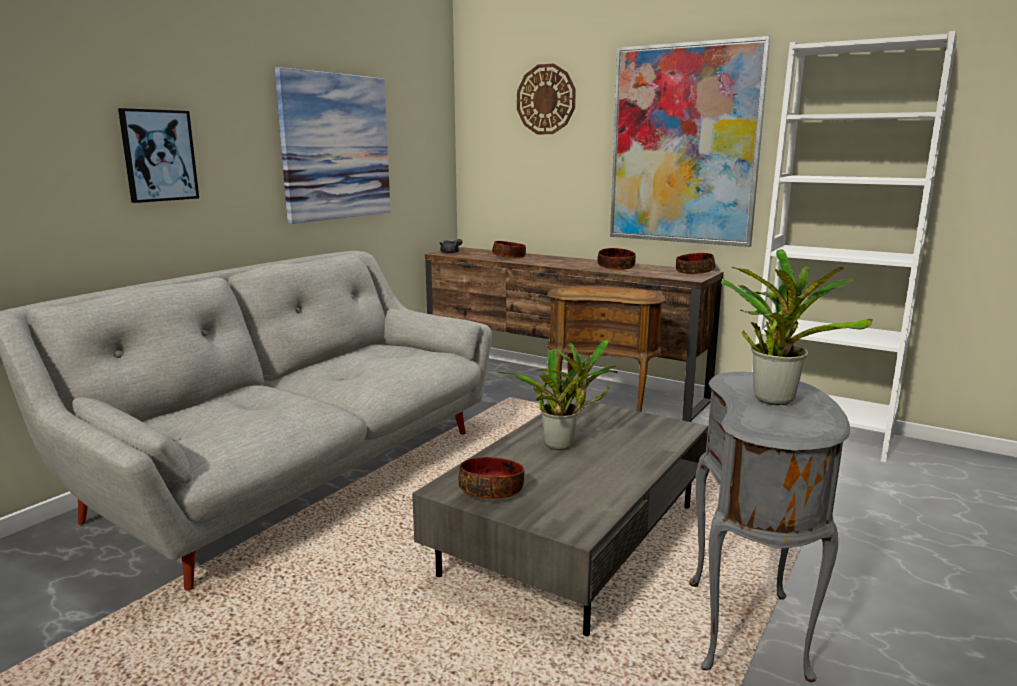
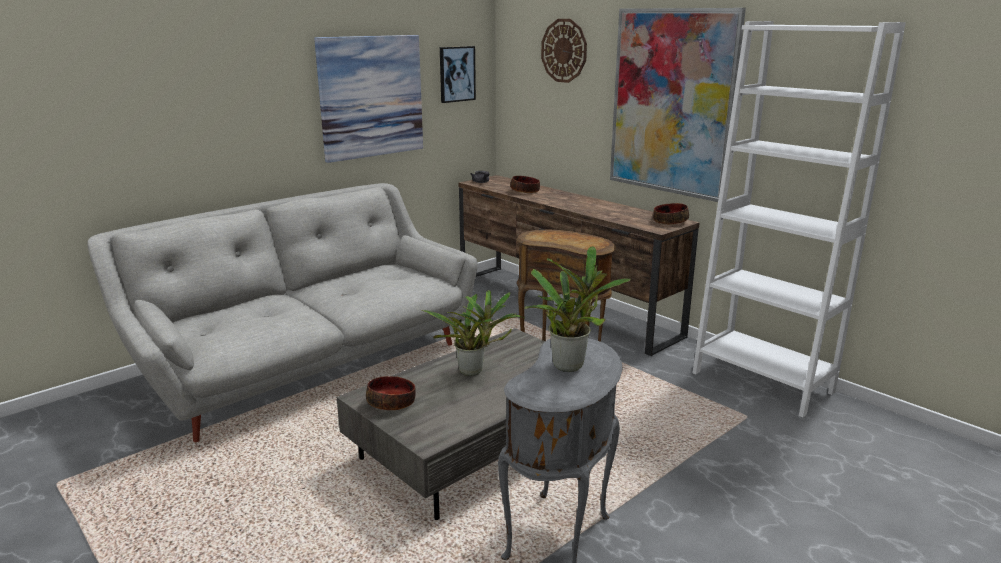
camera: 15 degrees right, 5 degrees up
(158, 155) = (215, 116): picture -> picture (456, 74)
(615, 267) = (604, 210): bowl -> none

